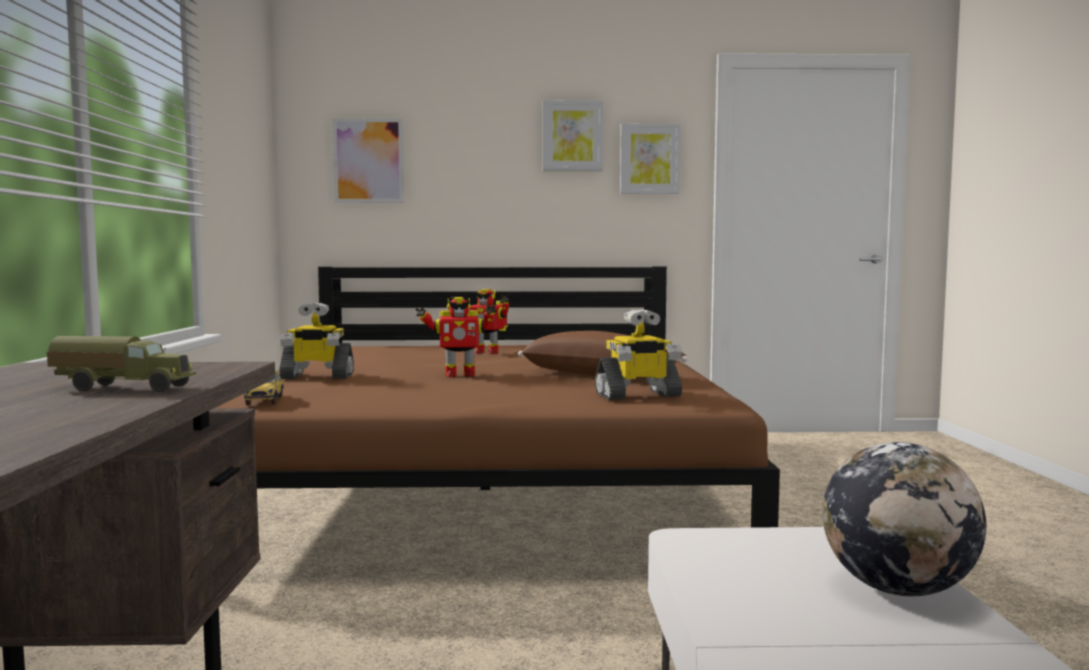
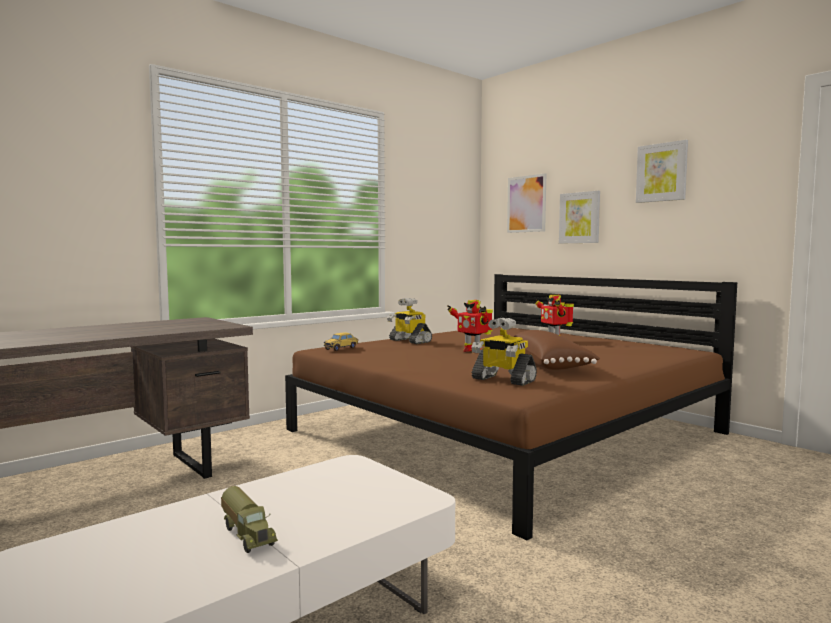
camera: 50 degrees right, 0 degrees up
(124, 388) = (161, 329): toy truck -> toy truck (248, 534)
(649, 159) = (729, 185): picture -> picture (579, 217)
(898, 589) = (340, 520): globe -> none

